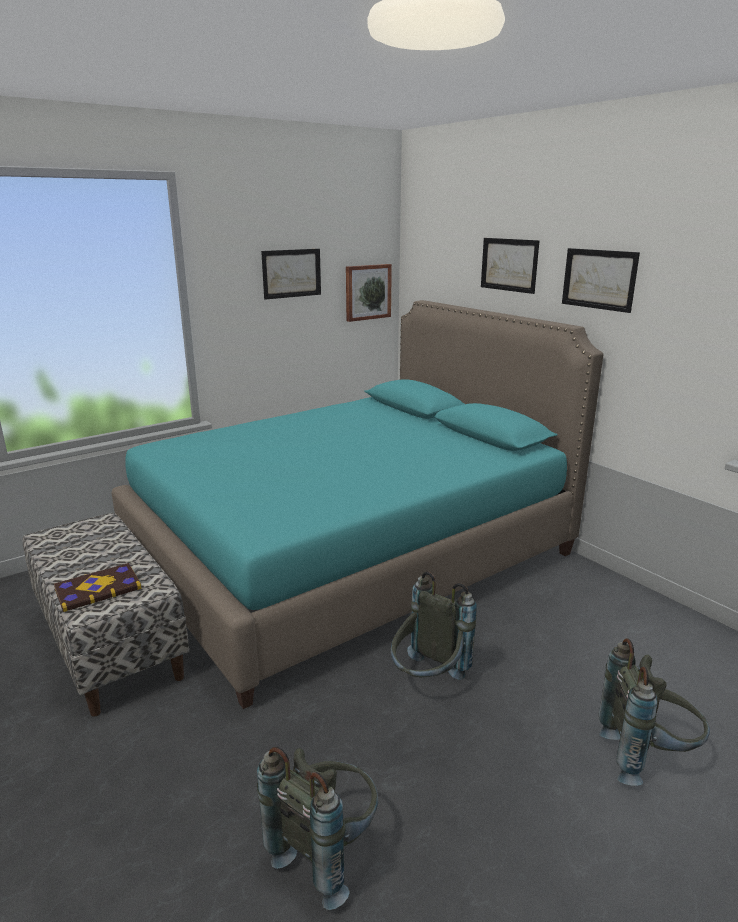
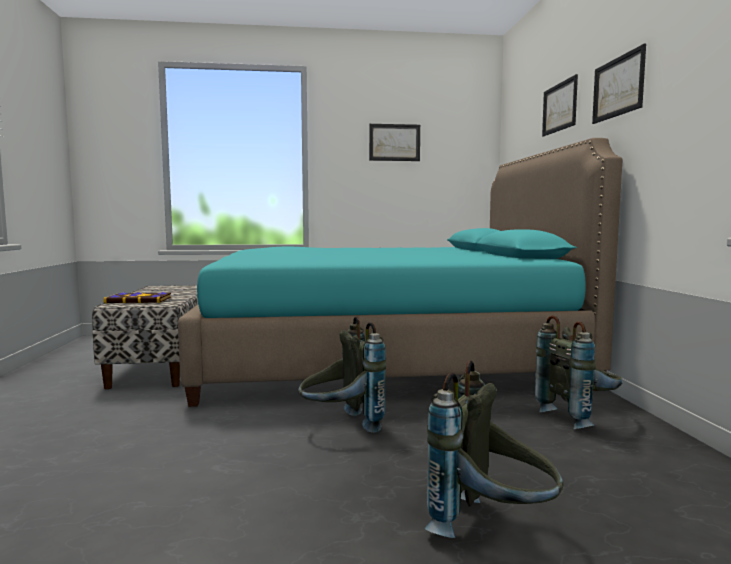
camera: 30 degrees right, 15 degrees down
(326, 850) = (121, 482): grey backpack -> grey backpack (579, 417)
(367, 292) = (466, 163): picture -> none

